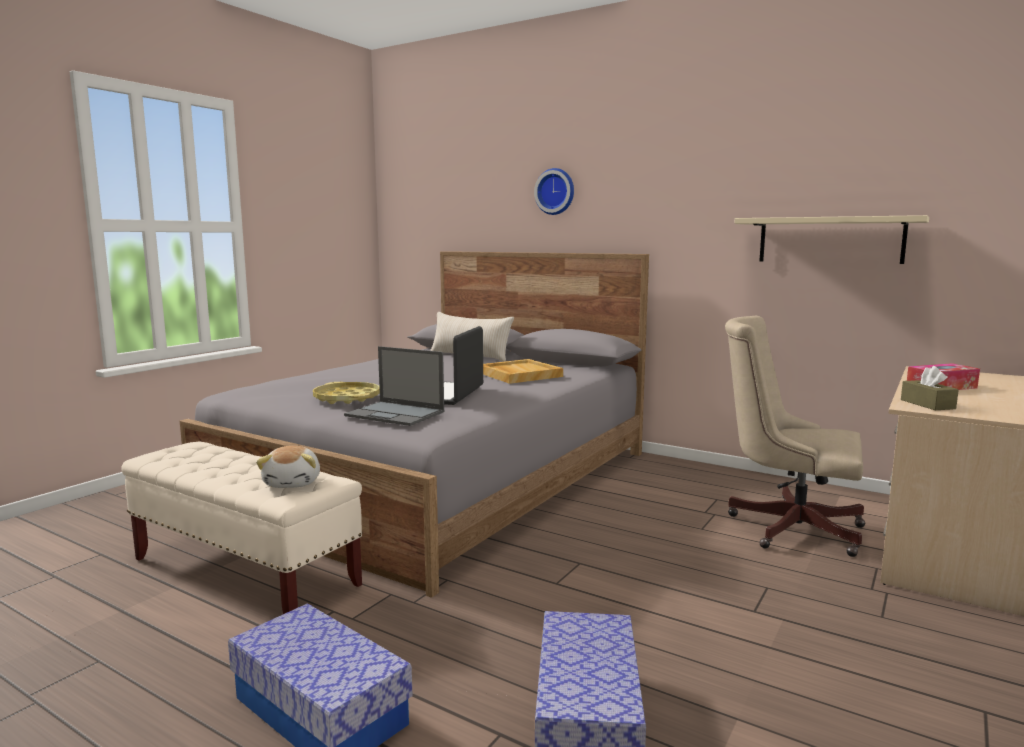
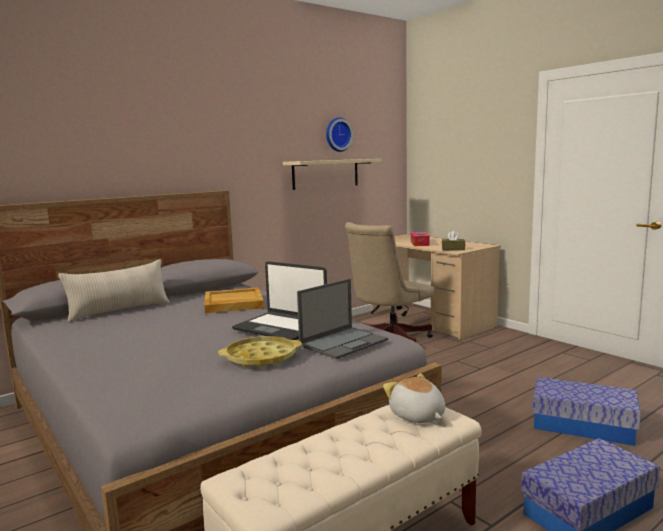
camera: 70 degrees left, 0 degrees up
(293, 483) = (417, 416): plush toy -> plush toy turned 135 degrees counterclockwise
(555, 191) = (129, 138): wall clock -> wall clock (337, 134)

